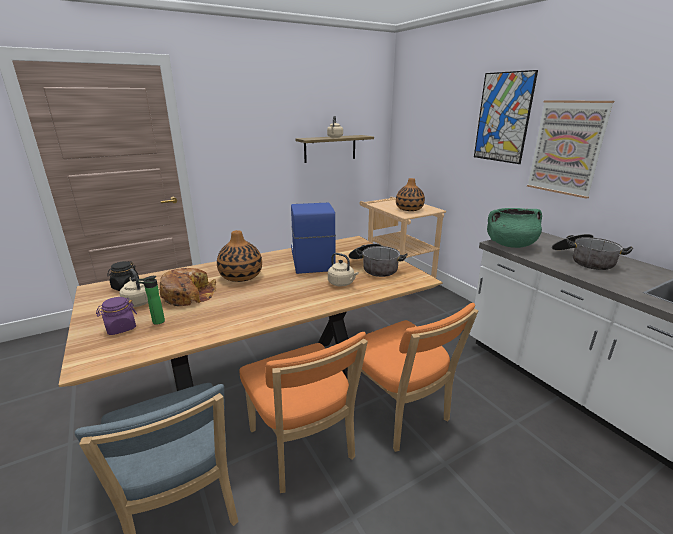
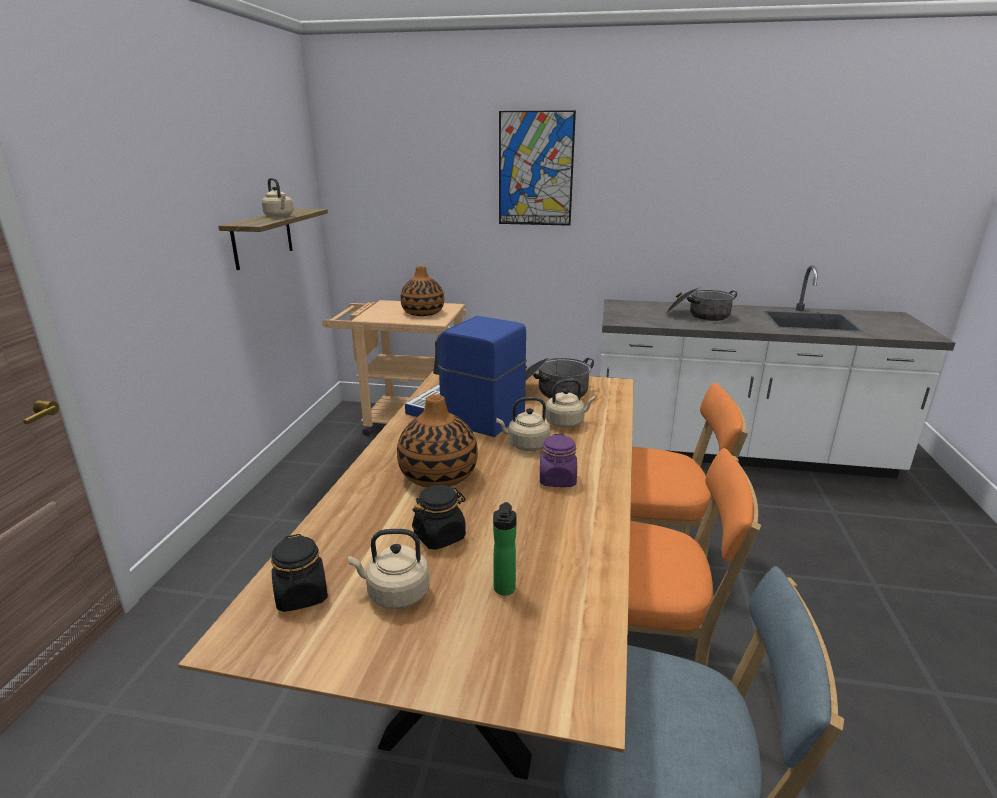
camera: 50 degrees left, 0 degrees up
(120, 328) = (481, 635): purple jar -> purple jar (557, 479)
(188, 295) = (440, 536): bread -> black jar
(299, 283) = (526, 445): none -> beige kettle
(510, 245) = (628, 319): green cooking pot -> none
(567, 148) = (626, 200): picture -> none

